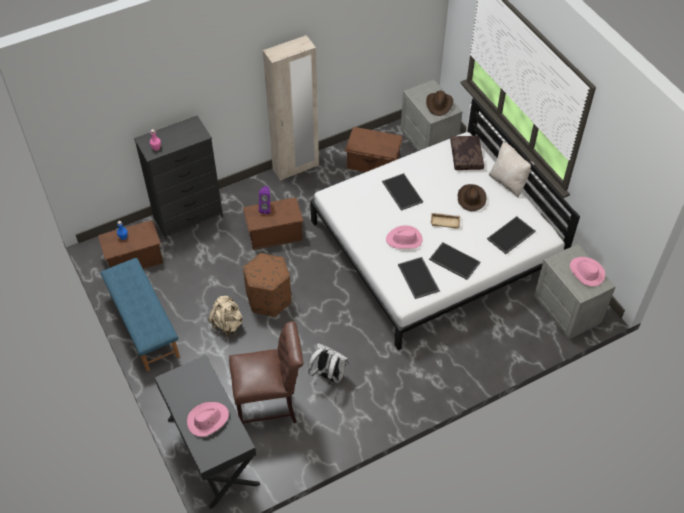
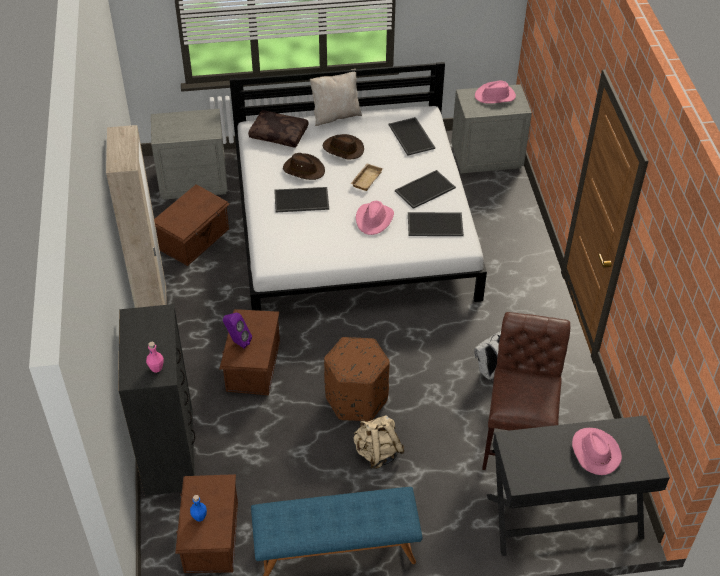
camera: 70 degrees left, 5 degrees down
(439, 104) = (196, 122): brown hat -> brown hat (304, 169)

